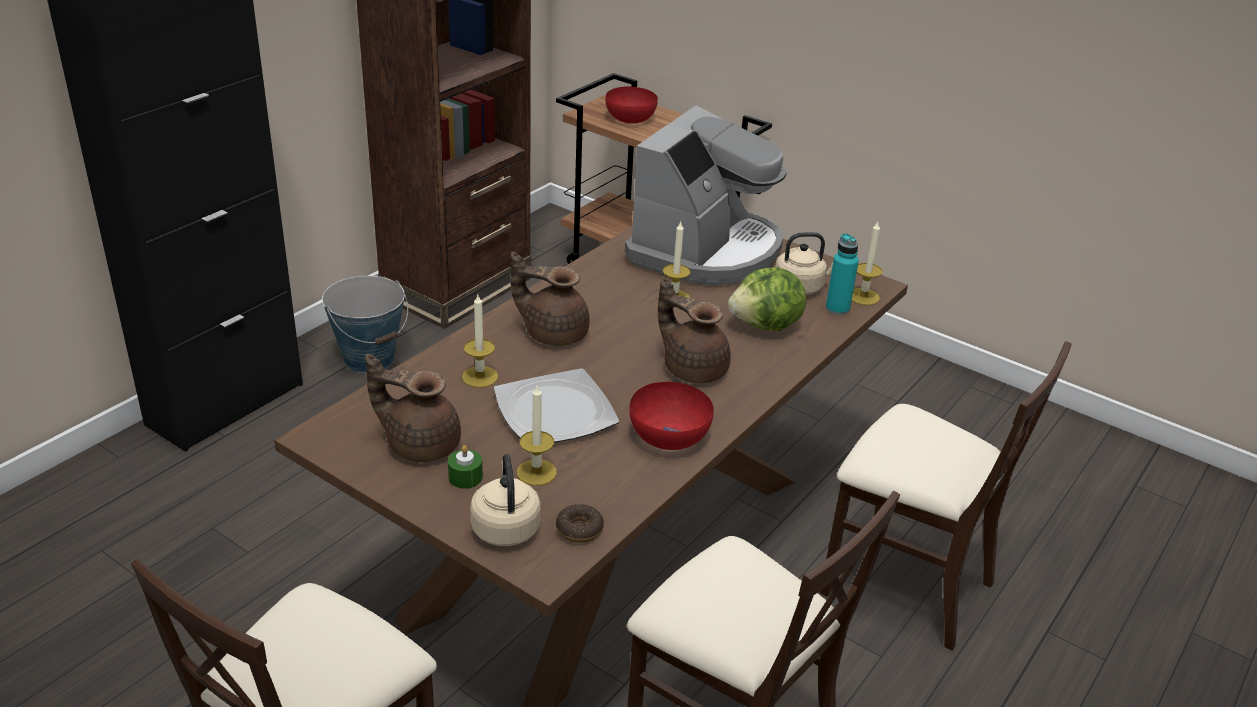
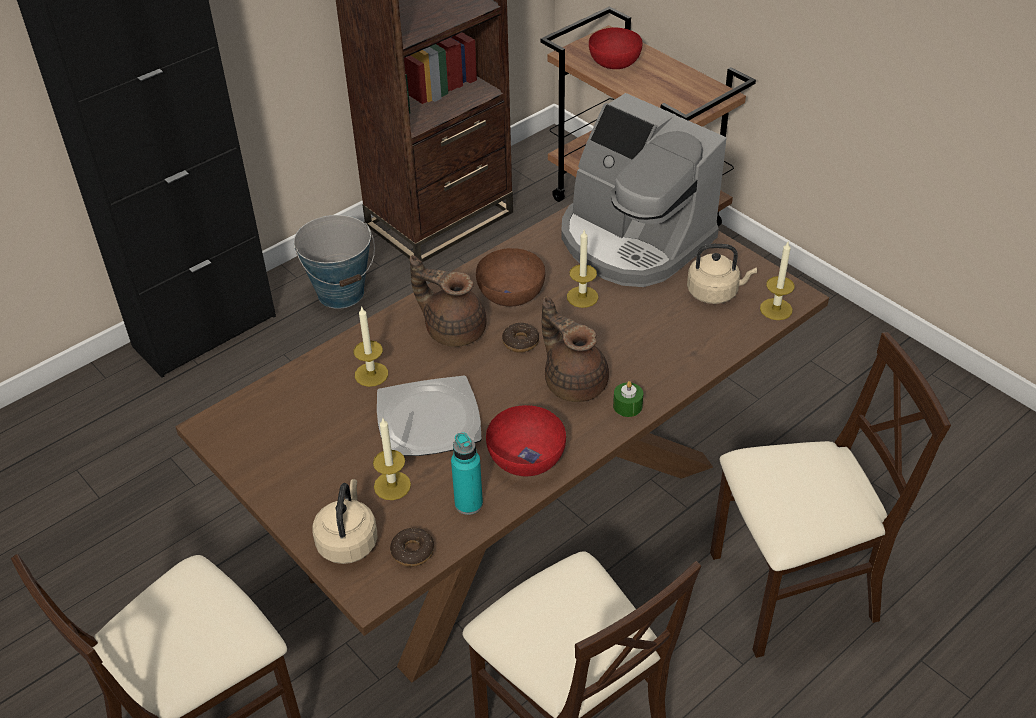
camera: 15 degrees right, 10 degrees up
(420, 444) = (298, 444): brown teapot -> none
(465, 477) = (328, 484): green candle -> green candle (627, 406)
(602, 300) = (512, 294): none -> brown bowl
(626, 339) = (520, 342): none -> donut
(706, 250) = (633, 240): coffee machine -> coffee machine turned 90 degrees clockwise
(766, 326) = (663, 338): lettuce -> none
(837, 309) = (743, 322): turquoise bottle -> turquoise bottle (468, 504)
(906, 584) = (791, 590): beige chair -> beige chair turned 60 degrees counterclockwise

